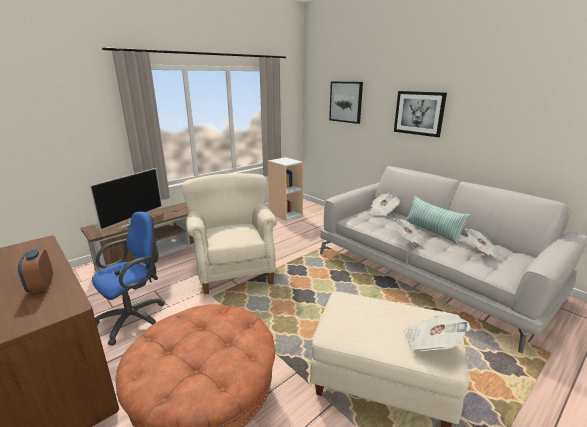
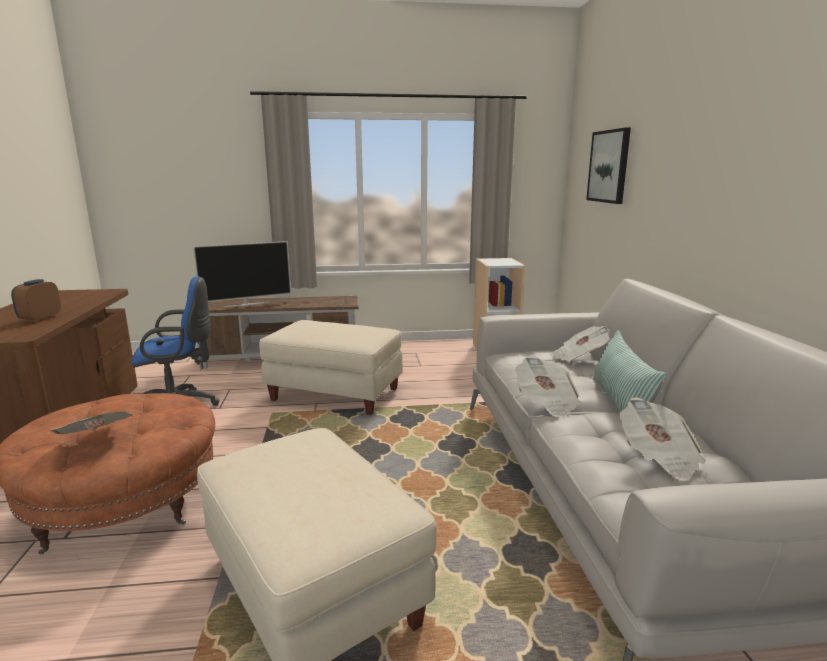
camera: 35 degrees right, 5 degrees down
(234, 269) = (335, 393): beige armchair -> beige ottoman
(419, 113) = (698, 178): picture -> none
(431, 344) = (308, 526): newspaper -> newspaper (96, 441)

